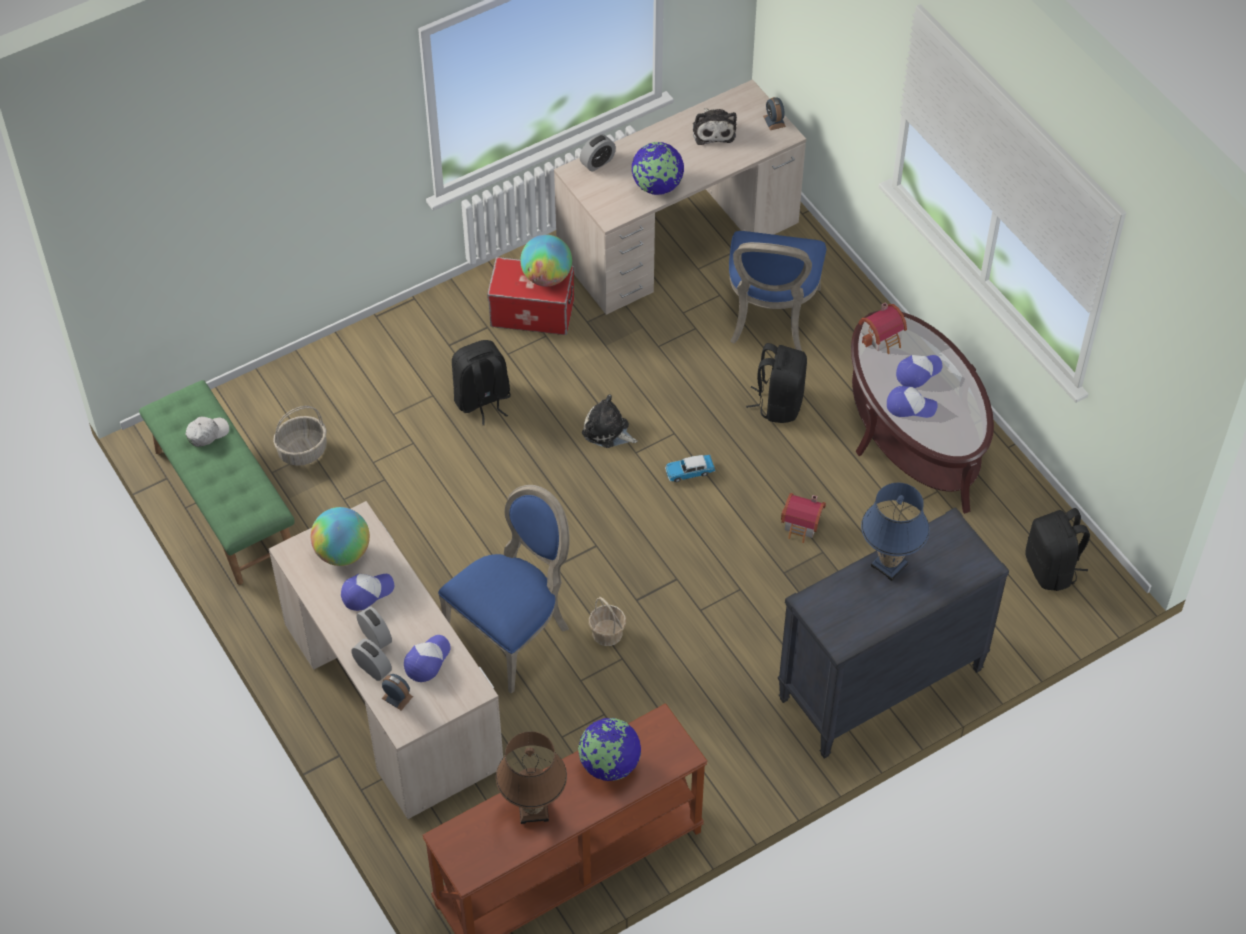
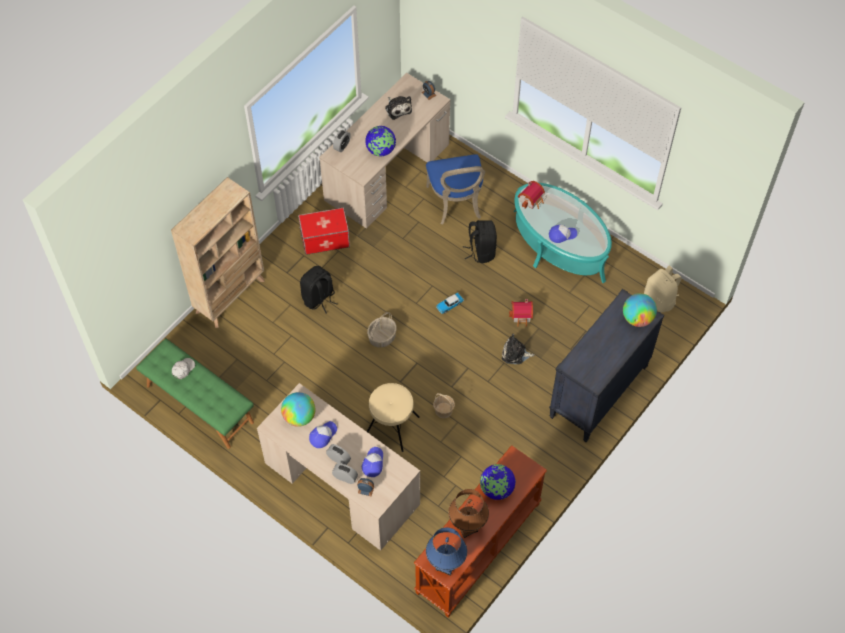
camera: 20 degrees left, 5 degrees up
(303, 450) = (231, 359): basket -> basket (382, 337)
(345, 355) = (230, 296): none -> beige bookcase
(512, 632) = (392, 426): blue chair -> beige stool
(546, 277) = (331, 218): globe -> globe (637, 318)
(607, 431) = (395, 295): plush toy -> plush toy (515, 354)
(889, 565) = (602, 331): blue table lamp -> blue table lamp (445, 565)
(913, 432) = (558, 246): brown coffee table -> turquoise coffee table
(918, 372) = (558, 214): cap -> none
(1052, 569) = (660, 300): black backpack -> beige backpack

